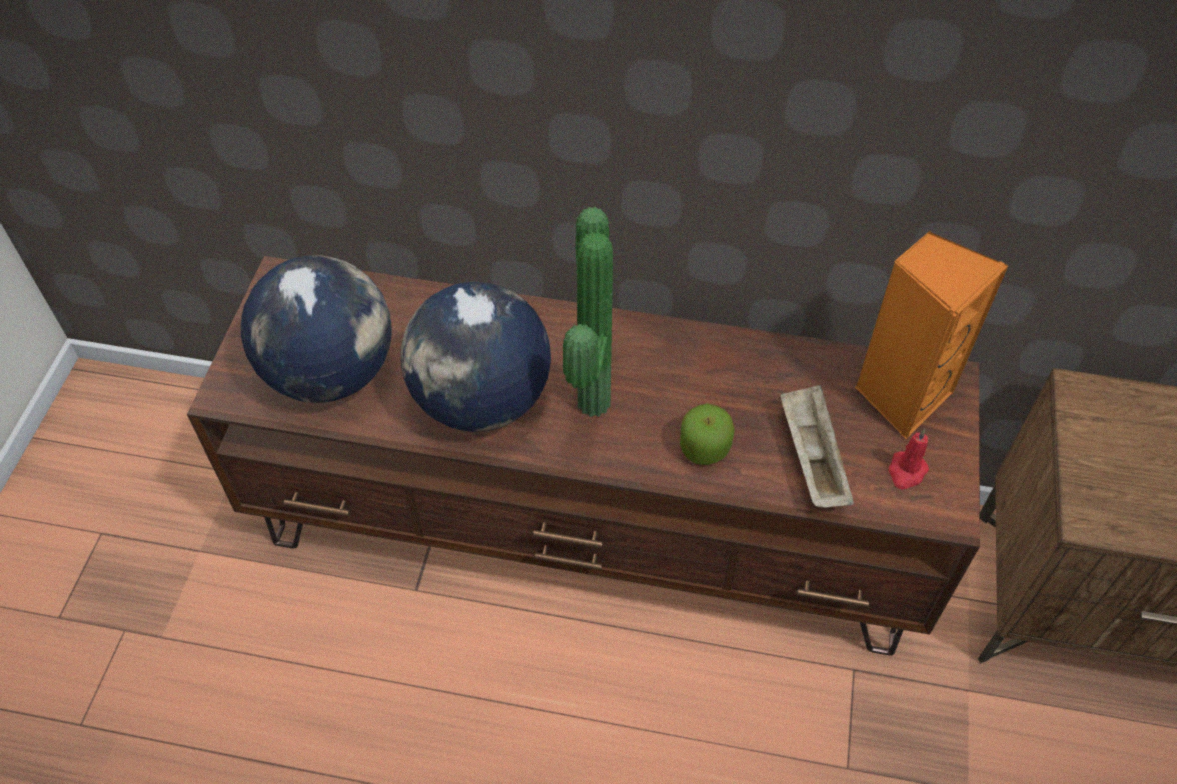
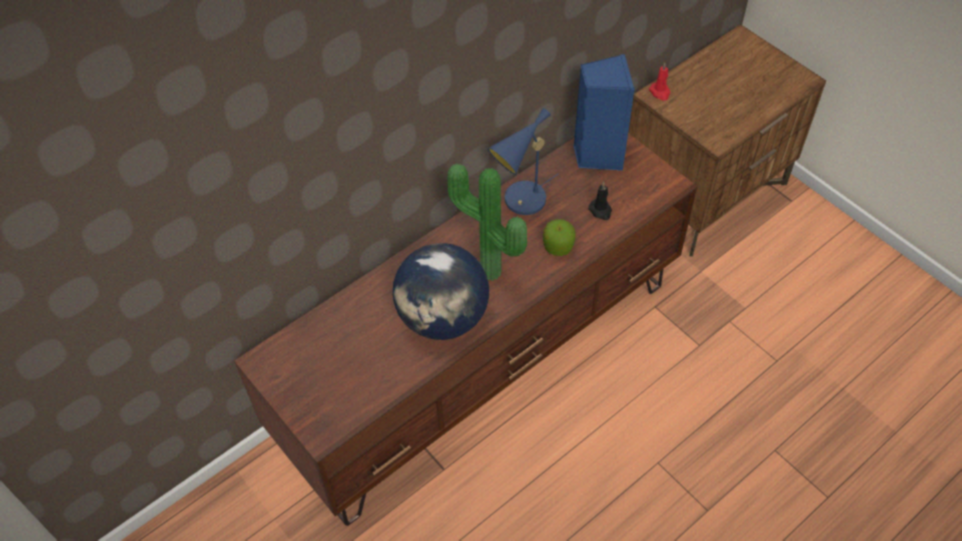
camera: 50 degrees left, 0 degrees up
(331, 373) = (358, 375): globe -> none
(732, 365) = (521, 203): none -> blue table lamp
(811, 457) = (600, 211): beige tray -> black candle
(901, 395) = (597, 155): orange speaker -> blue speaker
(906, 472) = (639, 183): red candle -> red candle (660, 92)

